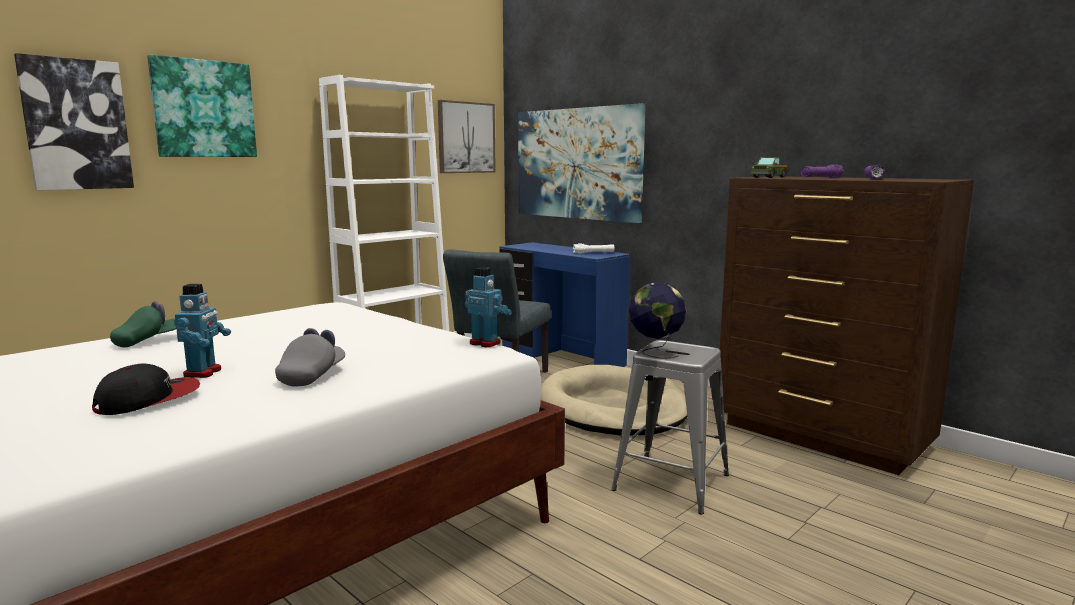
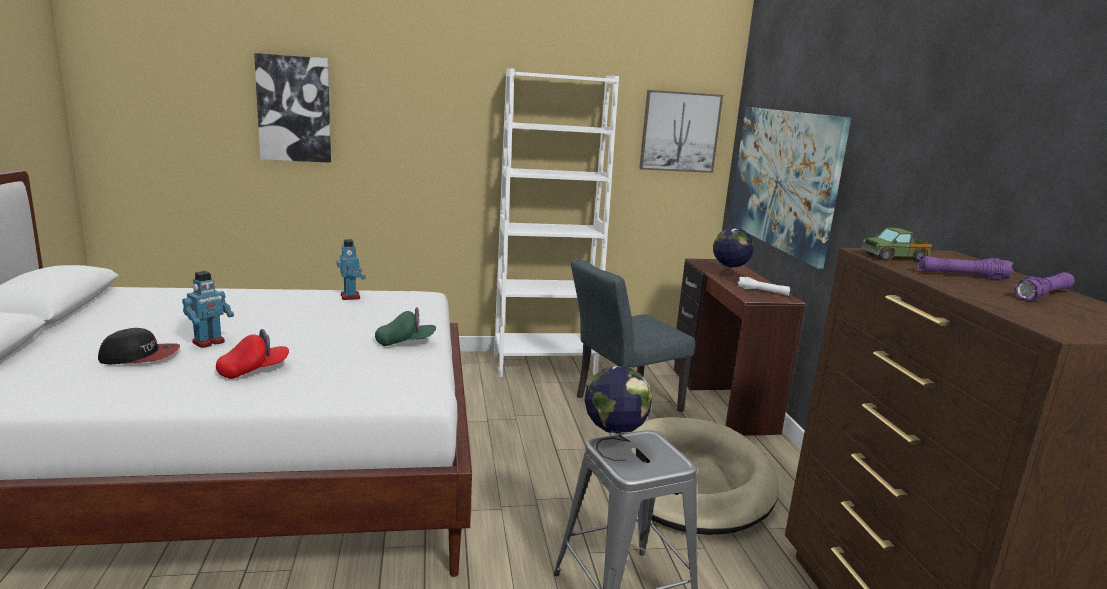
camera: 35 degrees right, 5 degrees up
(149, 341) = (246, 299): green cap -> green cap (405, 342)
(204, 109) = (396, 97): picture -> none
(312, 376) = (253, 370): grey cap -> red cap
(485, 343) = (434, 380): toy robot -> toy robot (351, 296)
(554, 250) = (728, 277): none -> globe
(560, 358) = (720, 399): blue desk -> brown desk

